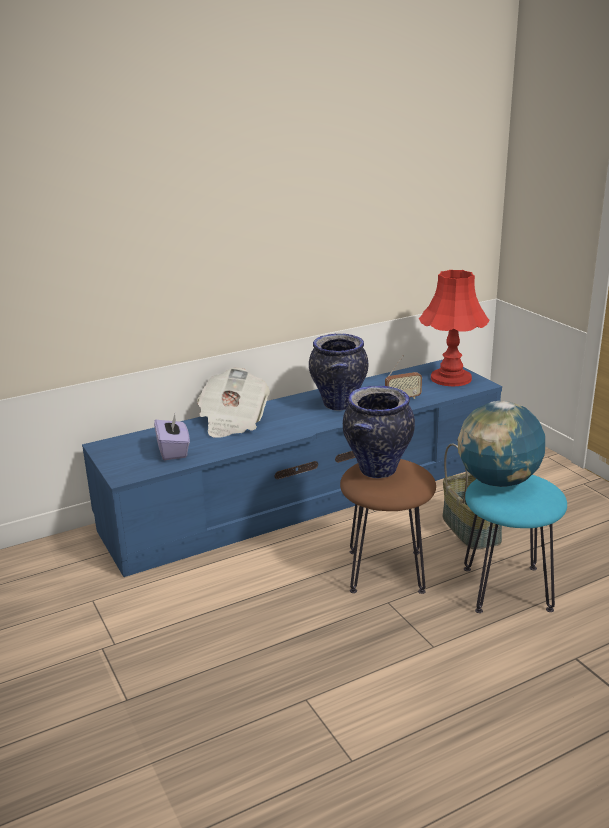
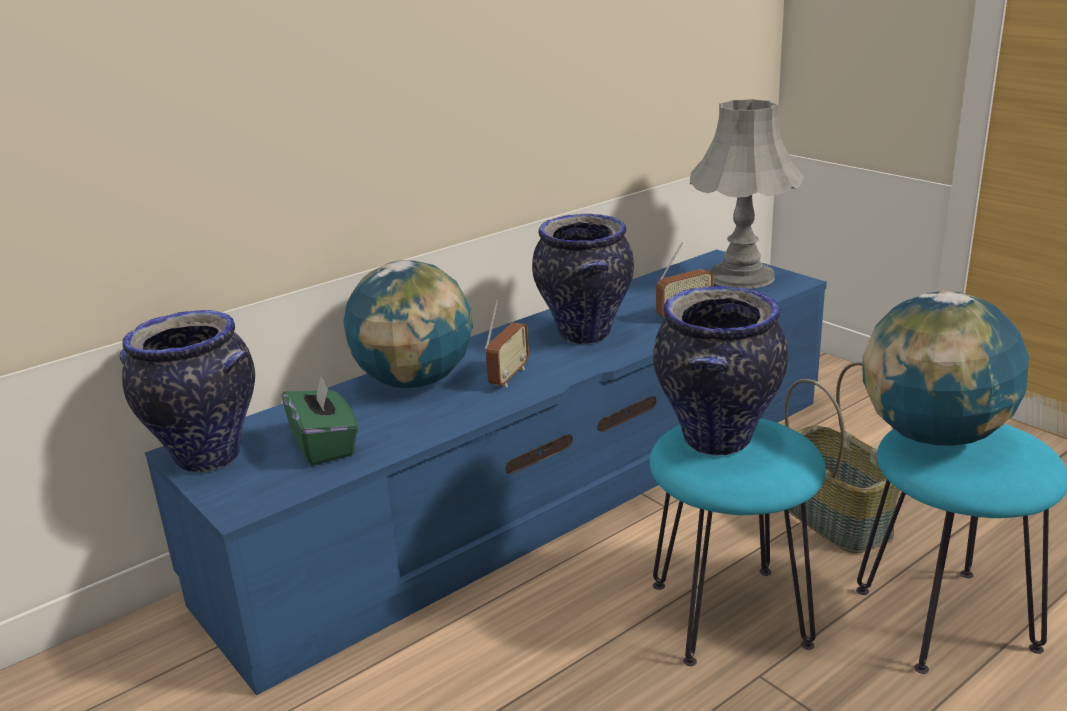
camera: 10 degrees left, 0 degrees up
(111, 450) = (206, 458): none -> vase
(173, 451) = (324, 445): purple tissue box -> green tissue box
(232, 421) = (415, 381): newspaper -> globe
(285, 424) = (508, 377): none -> radio
(386, 571) = (730, 614): brown stool -> turquoise stool
(450, 378) = (740, 277): red table lamp -> grey table lamp

